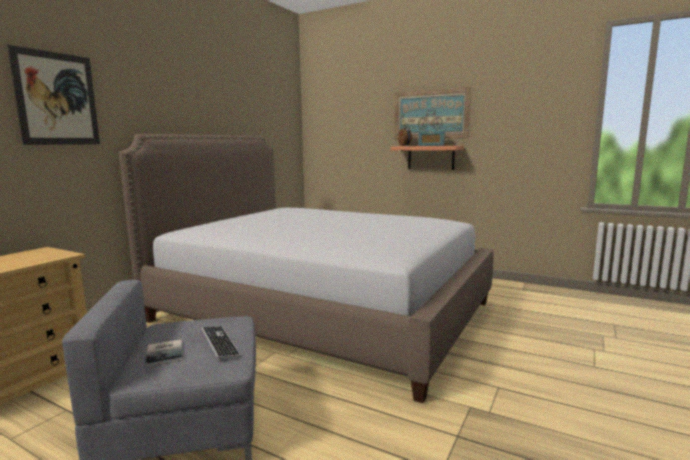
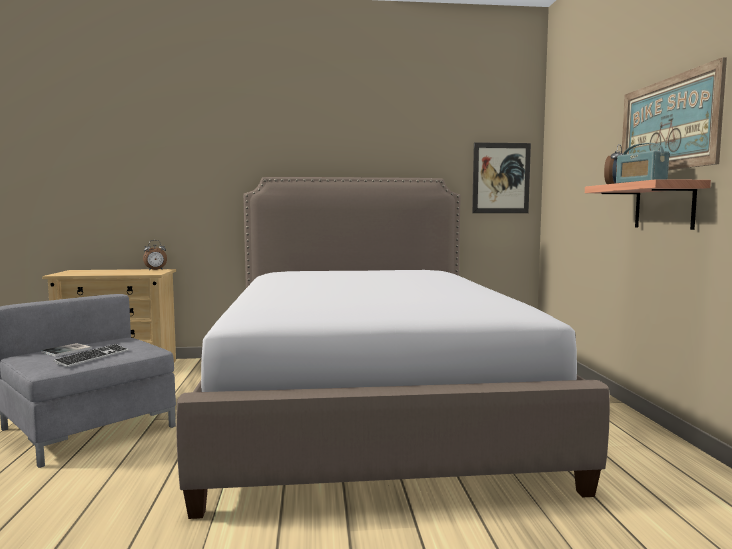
camera: 55 degrees right, 5 degrees down
(33, 252) = (155, 270): none -> alarm clock
(57, 99) = (200, 149): picture -> picture (501, 178)

